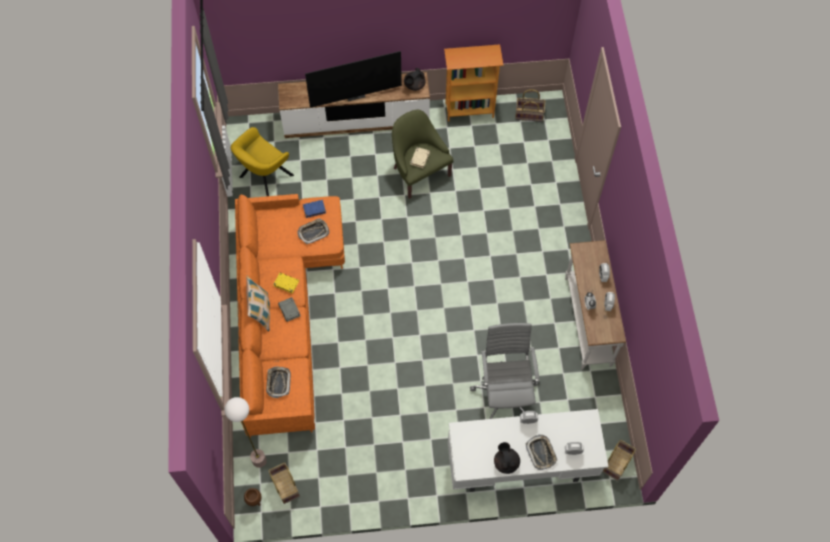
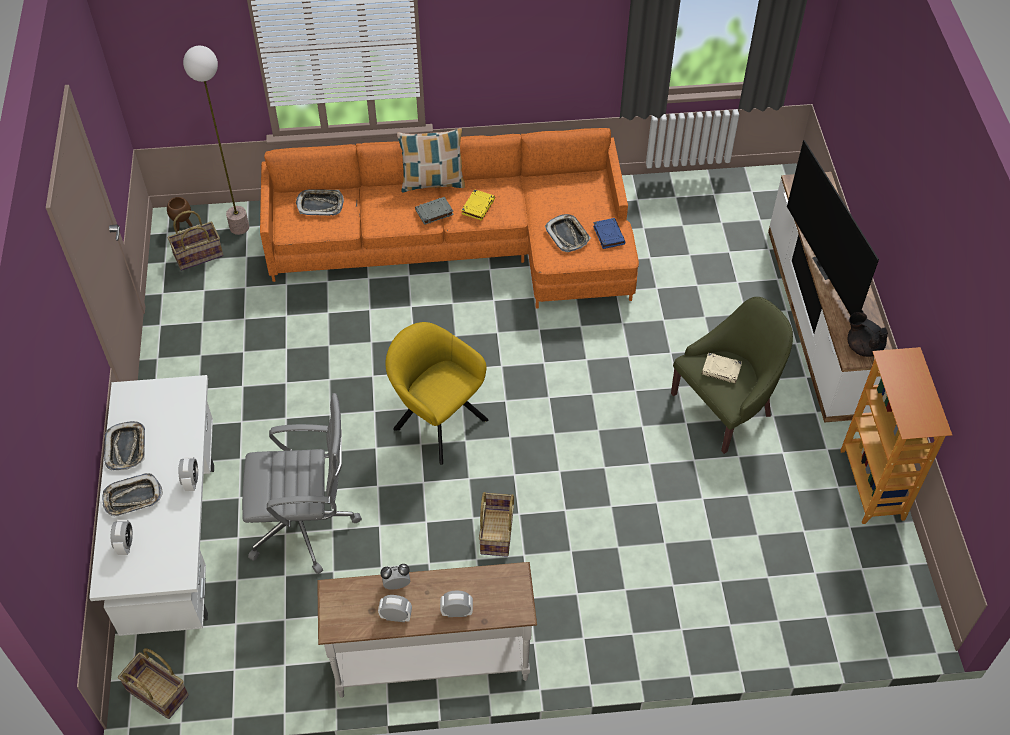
camera: 90 degrees right, 10 degrees down
(264, 178) = (691, 211): yellow armchair -> yellow armchair (437, 421)
(506, 462) = (126, 448): black teapot -> tray
(529, 114) = (882, 585): basket -> basket (497, 533)

